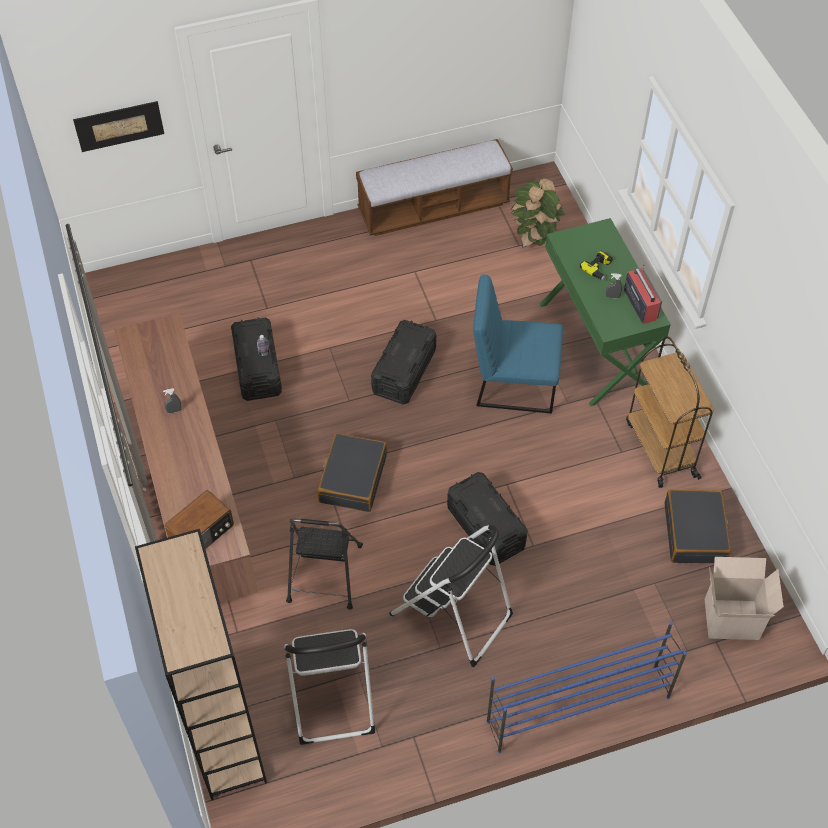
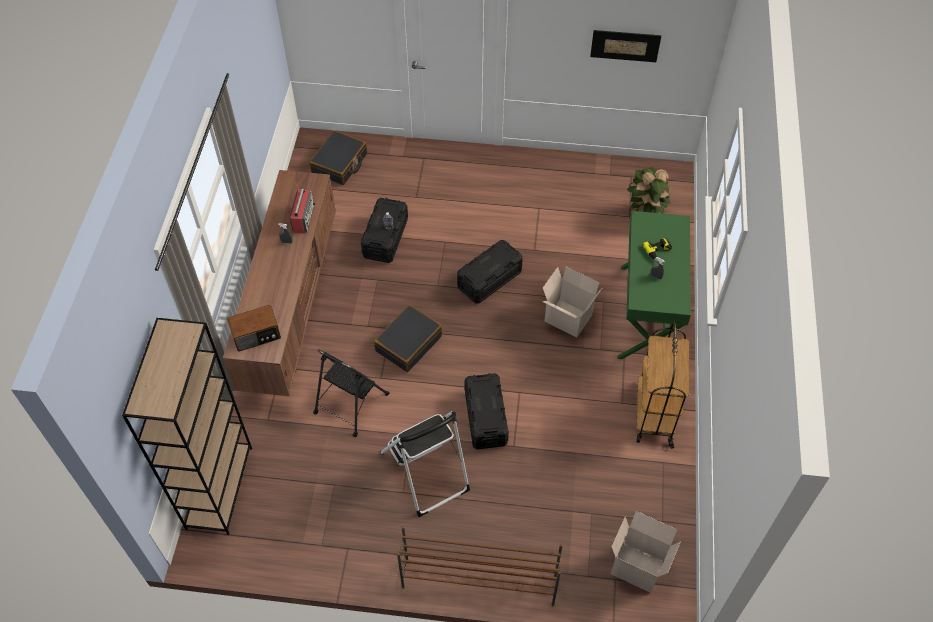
camera: 25 degrees right, 0 degrees up
(119, 126) = (342, 23): picture -> picture (625, 45)
(330, 693) = (307, 491): step ladder -> none
(434, 208) = (579, 166): bench -> none
(513, 383) = (566, 319): blue chair -> cardboard box
(577, 709) = (478, 582): blue shoe rack -> brown shoe rack
(640, 304) = (675, 290): radio -> radio (303, 218)
(695, 533) = (645, 488): black suitcase -> black suitcase (339, 164)

